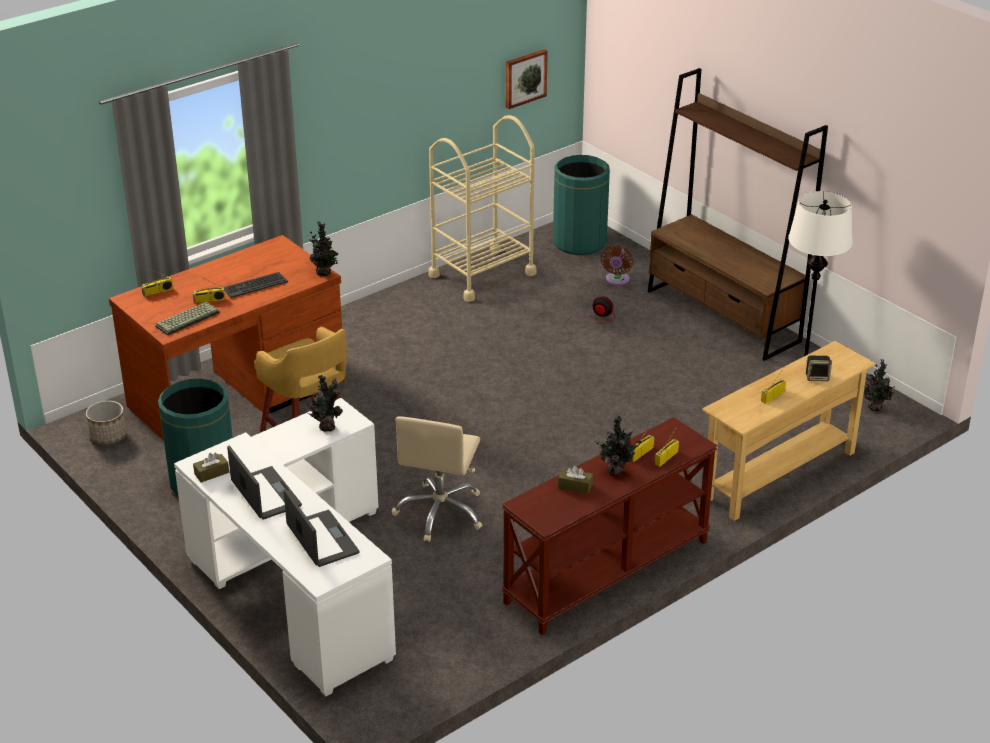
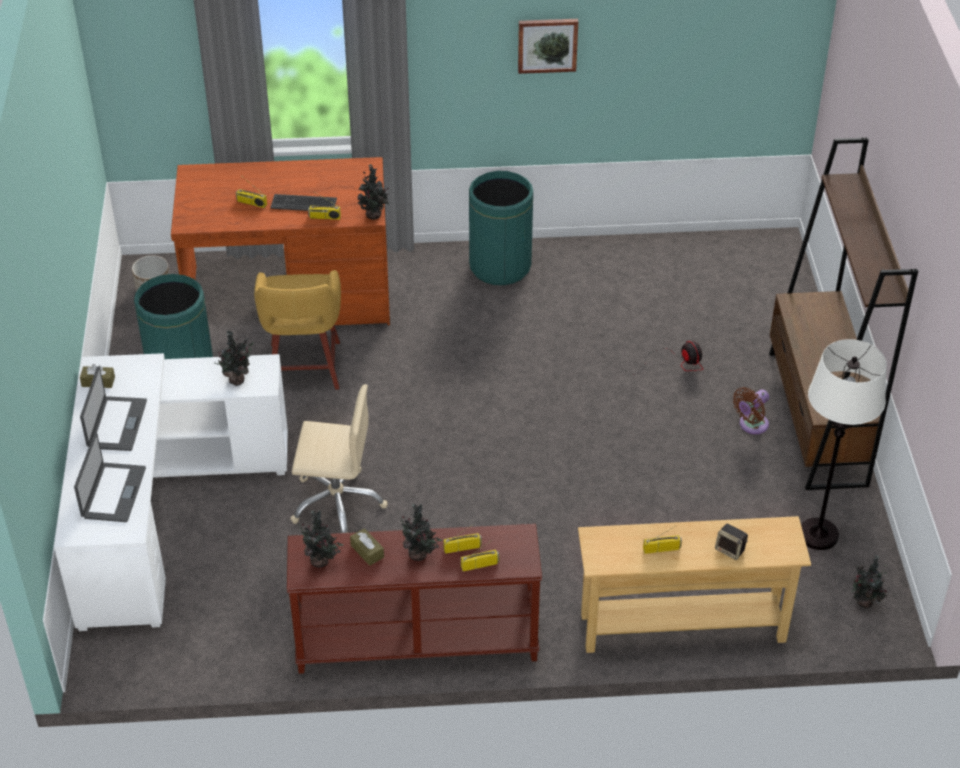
camera: 35 degrees right, 10 degrees up
(157, 292) = (220, 175): radio -> radio (324, 217)
(187, 319) = (215, 215): keyboard -> none
(440, 512) = (337, 503): beige office chair -> beige office chair turned 135 degrees counterclockwise
(482, 274) = (625, 262): beige cart -> none
(525, 78) = (732, 70): picture -> picture (547, 44)
(549, 507) = (322, 561): none -> potted plant
(579, 242) = (758, 265): green trash can -> green trash can (500, 266)
(617, 280) = (751, 326): brown fan -> brown fan (751, 425)

